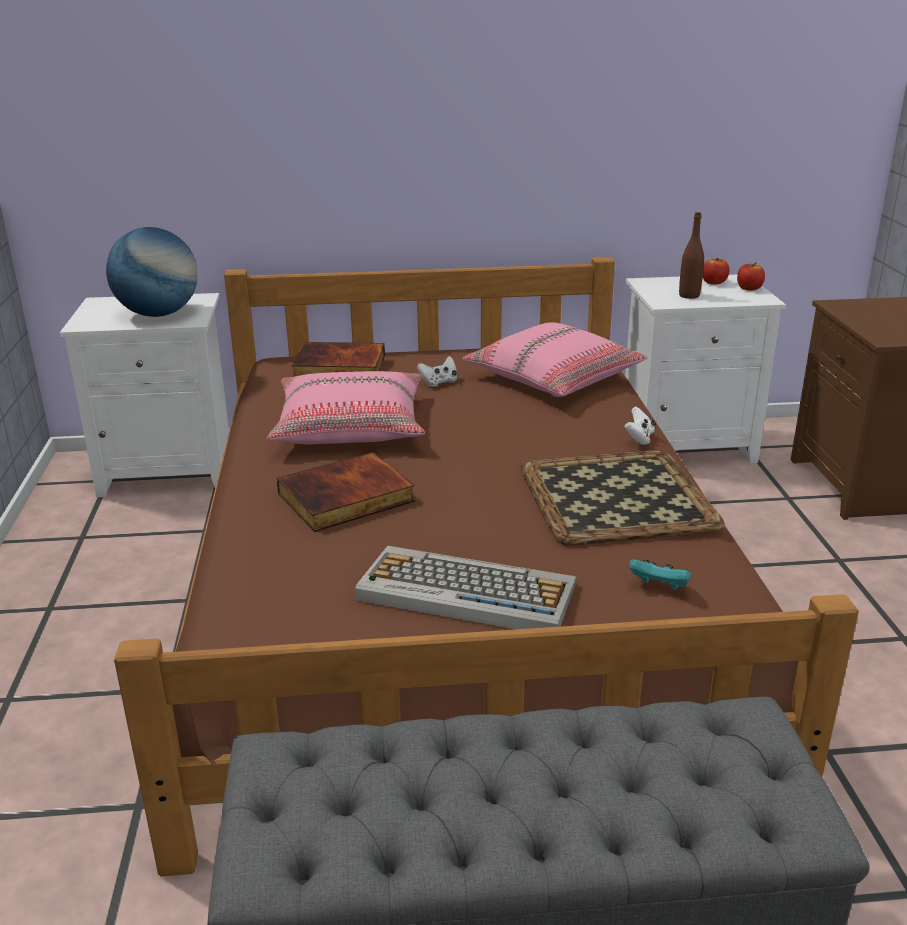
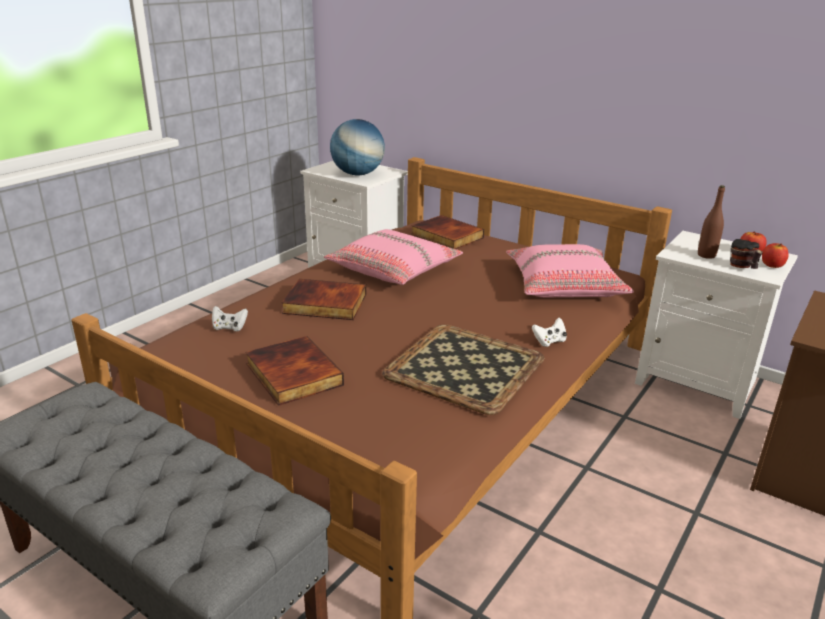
camera: 40 degrees right, 0 degrees up
(439, 382) = (485, 263): white game controller -> white game controller (229, 328)
(464, 592) = (291, 374): keyboard -> book
(659, 587) = (391, 425): turquoise game controller -> none
(733, 297) = (742, 267): none -> mug

